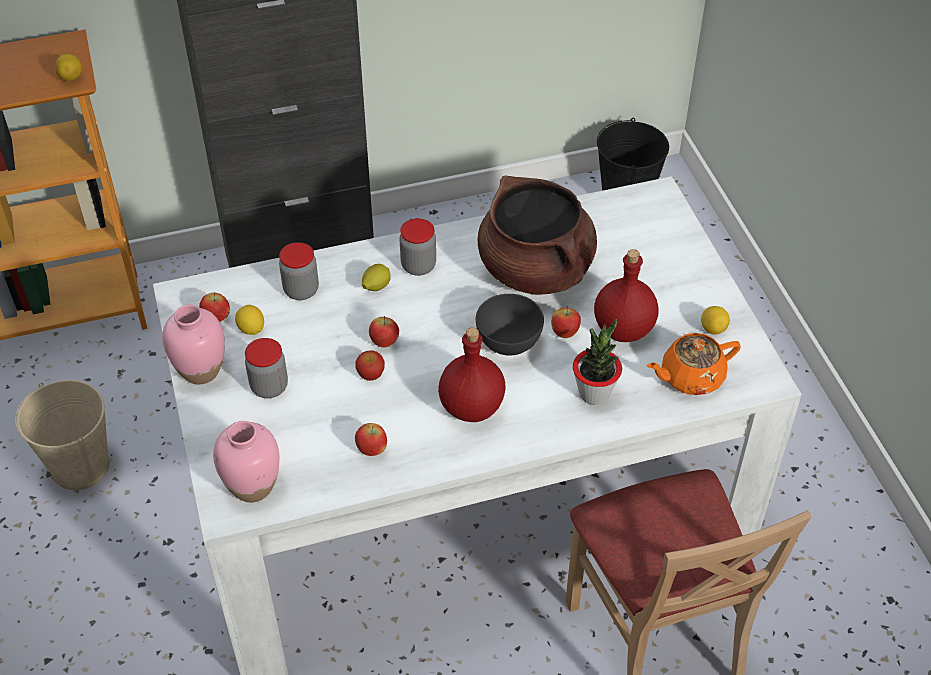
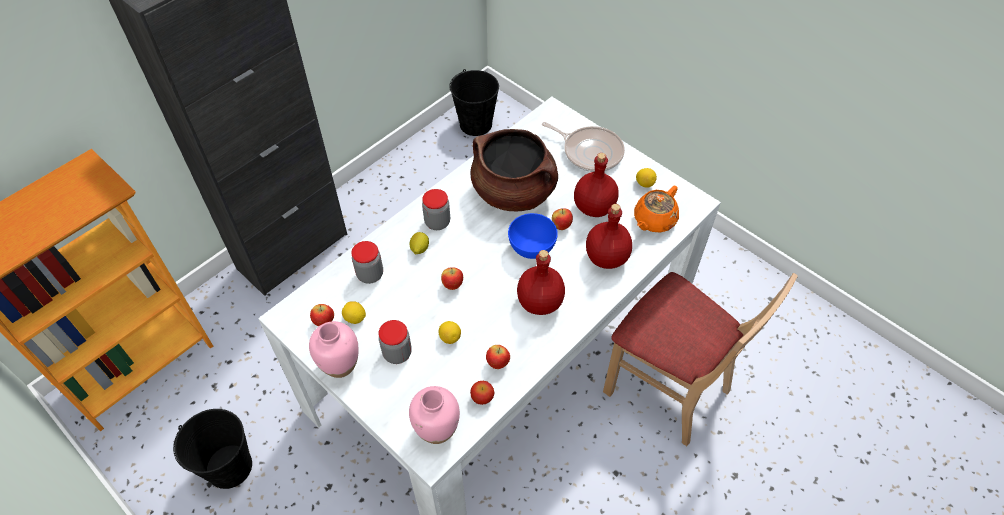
camera: 30 degrees left, 5 degrees up
(71, 78) = (108, 190): lemon -> lemon (450, 337)
(81, 466) = (229, 466): beige bucket -> black bucket
(371, 375) = (460, 311): apple -> apple (482, 398)
(509, 342) = (532, 248): grey bowl -> blue bowl
(594, 393) = (606, 257): potted plant -> red bottle
(670, 262) = (590, 152): none -> frying pan

